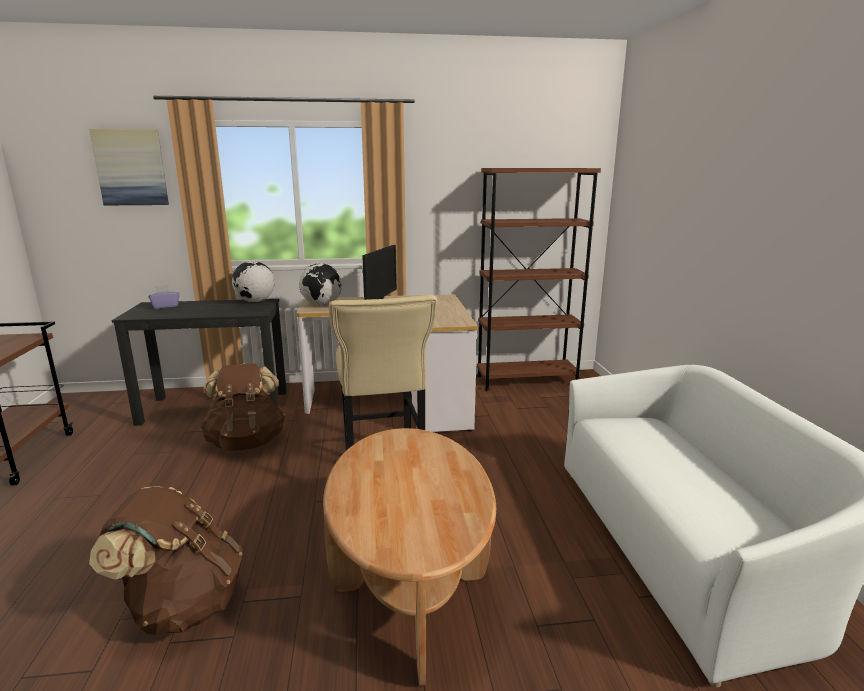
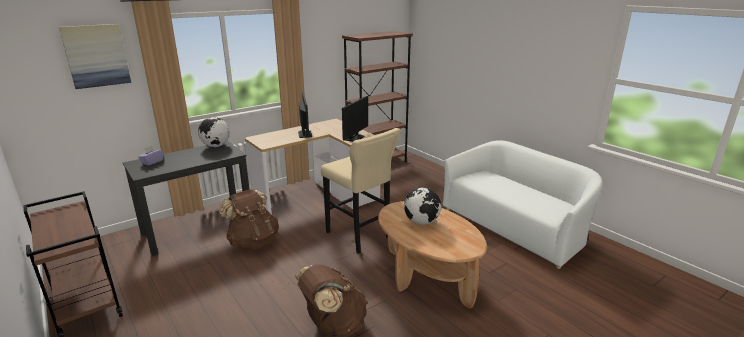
camera: 30 degrees left, 5 degrees up
(322, 305) = (267, 140): globe -> globe (422, 222)
(436, 319) = (354, 138): none -> monitor

